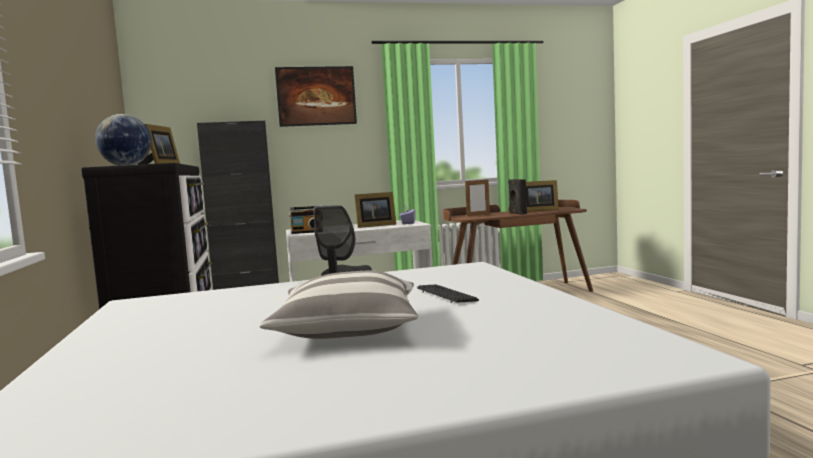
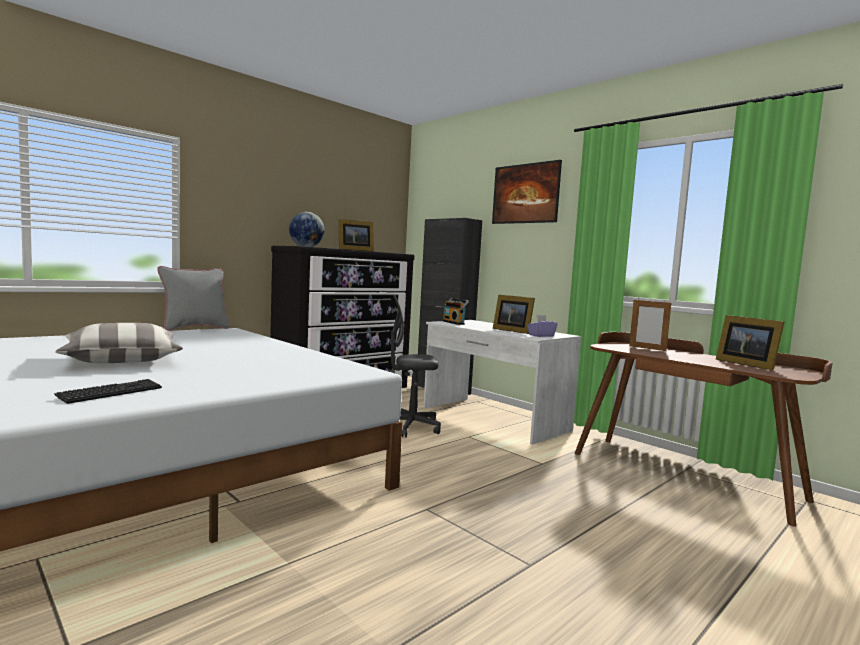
camera: 60 degrees right, 0 degrees up
(83, 315) = (195, 328): none -> grey pillow
(446, 295) = (223, 371): keyboard -> keyboard (111, 393)
(517, 213) = (686, 358): black speaker -> none

